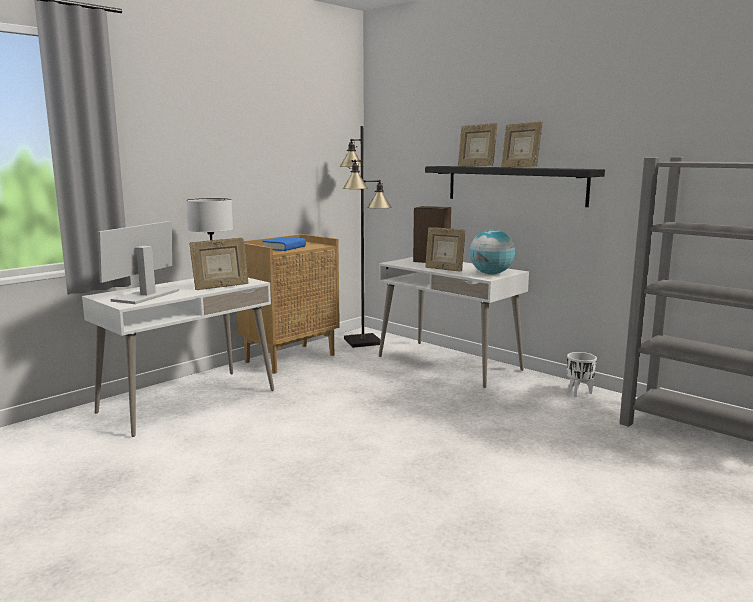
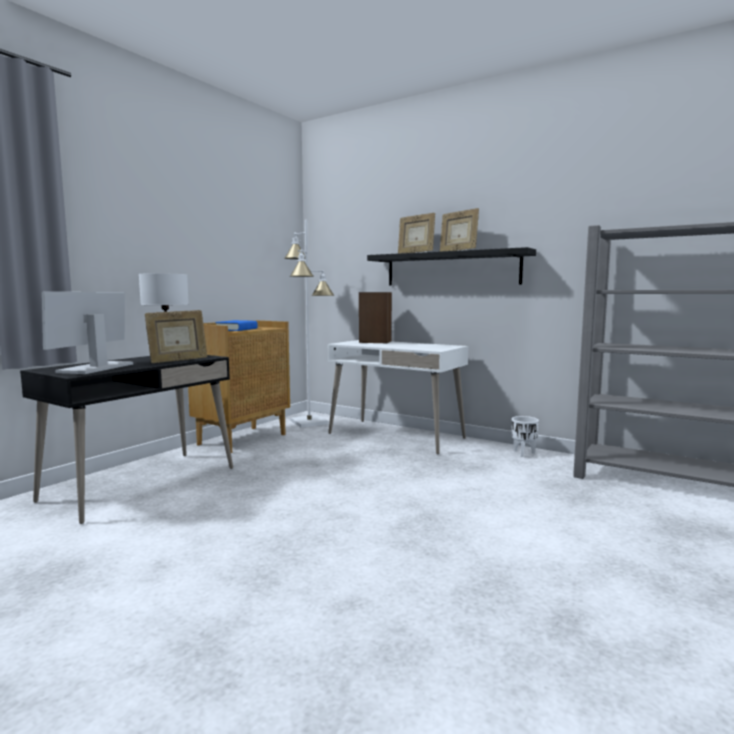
camera: 10 degrees left, 5 degrees down
(188, 401) = (141, 484): white desk -> black desk
(363, 341) = (309, 422): black floor lamp -> white floor lamp
(444, 269) = (392, 346): picture frame -> none
(491, 274) = (437, 347): globe -> none

